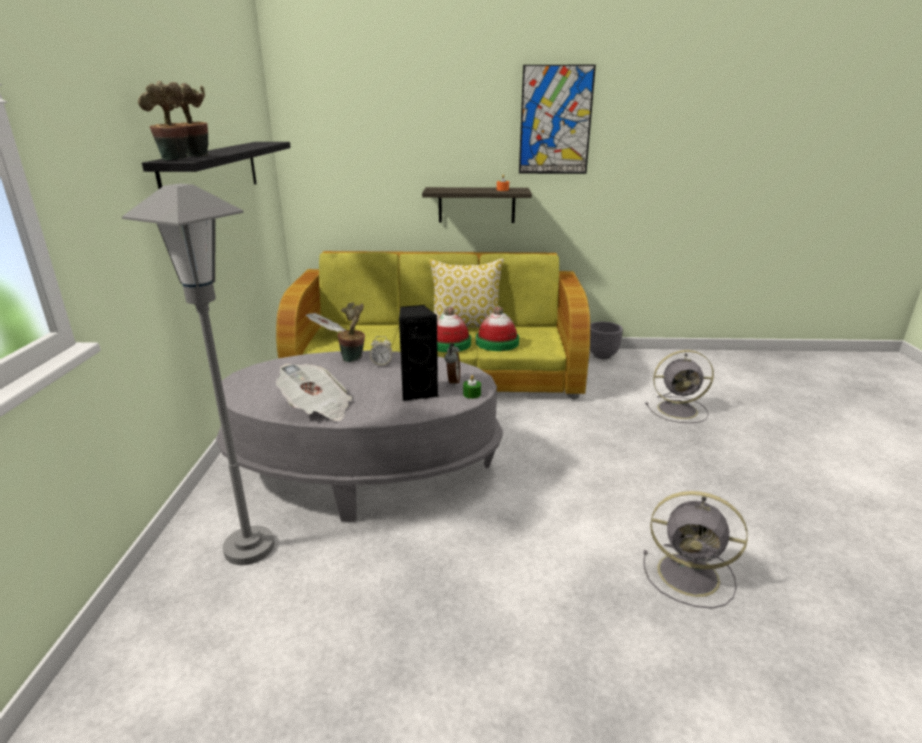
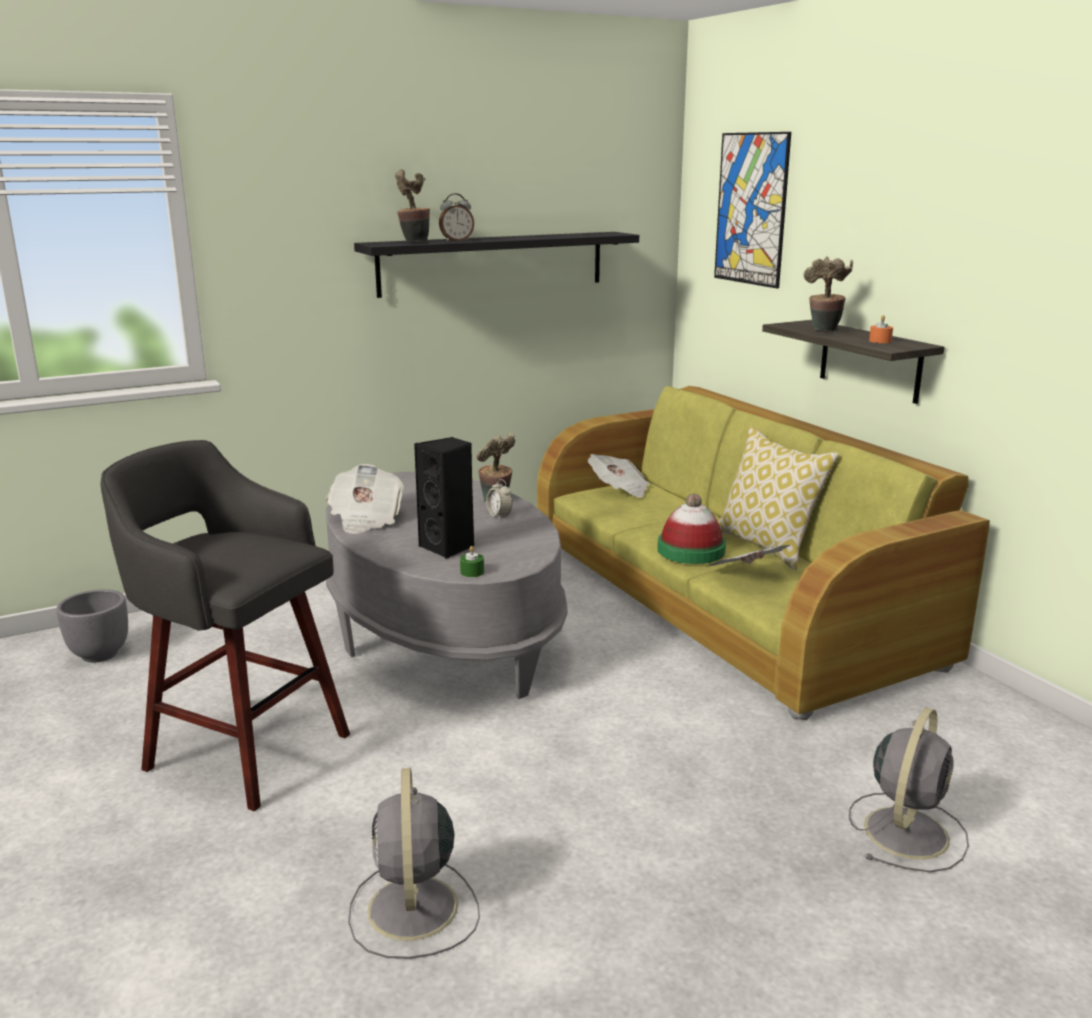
camera: 60 degrees right, 5 degrees down
(175, 160) = (375, 243): potted plant -> potted plant (824, 331)
(249, 548) = (278, 625): grey floor lamp -> none
(448, 615) = (243, 749): none -> grey stool
(452, 382) = (493, 556): alarm clock -> alarm clock (456, 241)
(497, 342) = (745, 576): hat -> newspaper
(555, 121) = (998, 232): picture -> picture (751, 209)
(602, 355) = (1006, 709): grey planter -> grey planter (100, 654)
(679, 410) = (907, 830): grey fan -> grey fan turned 120 degrees counterclockwise

